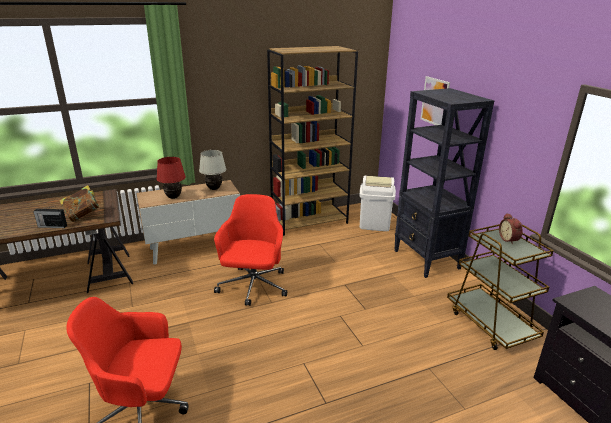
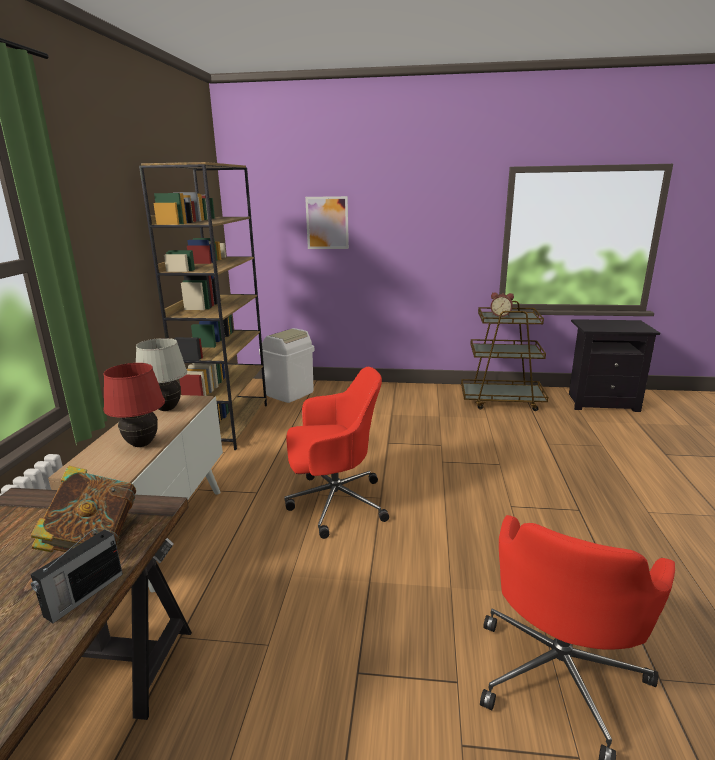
camera: 60 degrees left, 5 degrees down
(253, 287) = (334, 503): red office chair -> red office chair turned 135 degrees clockwise
(426, 260) = (386, 392): black bookcase -> none

